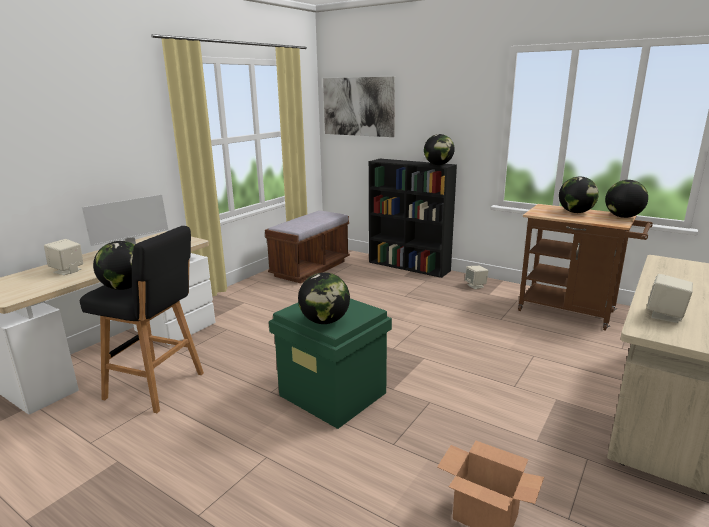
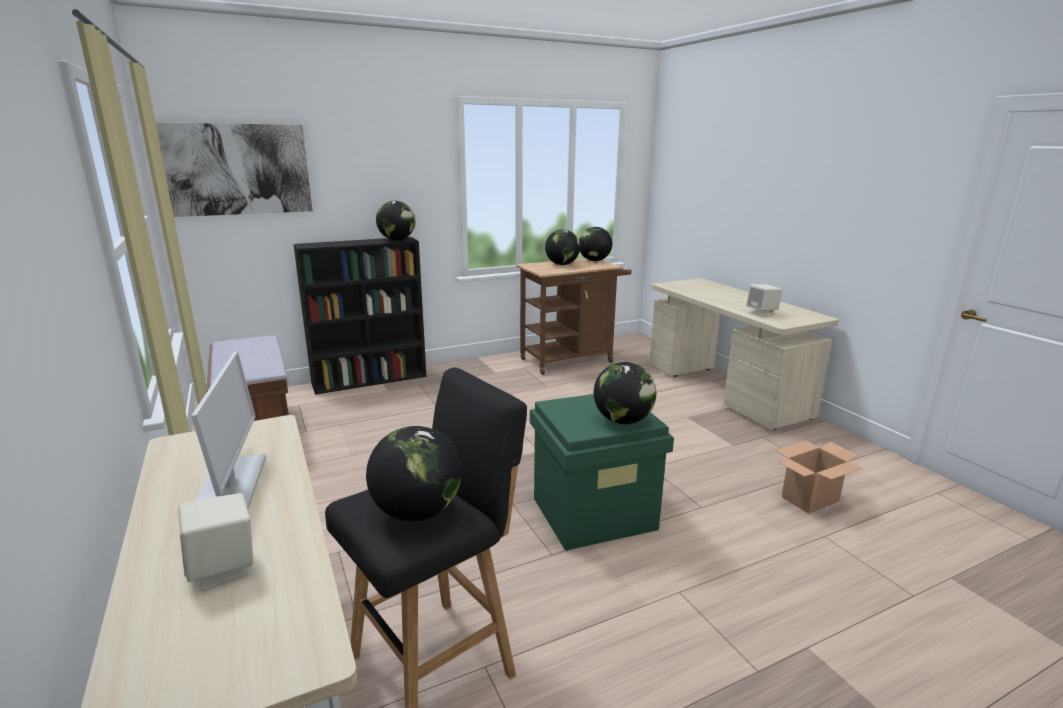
camera: 60 degrees left, 0 degrees up
(475, 286) = (470, 370): beige speaker -> none

